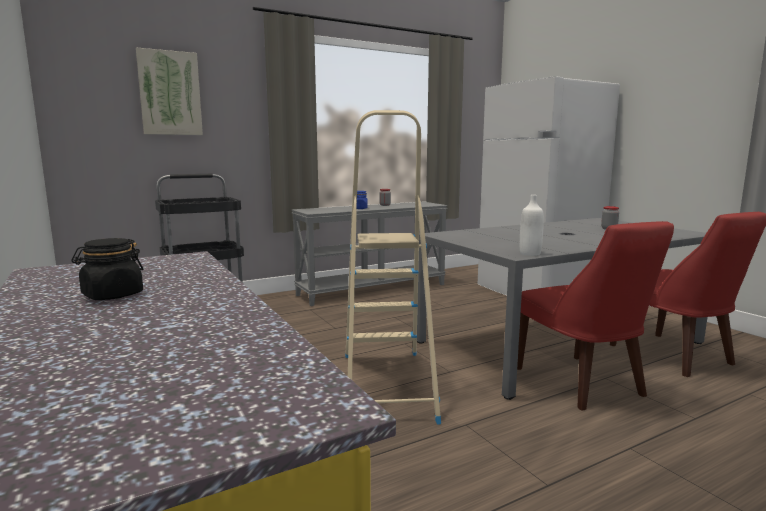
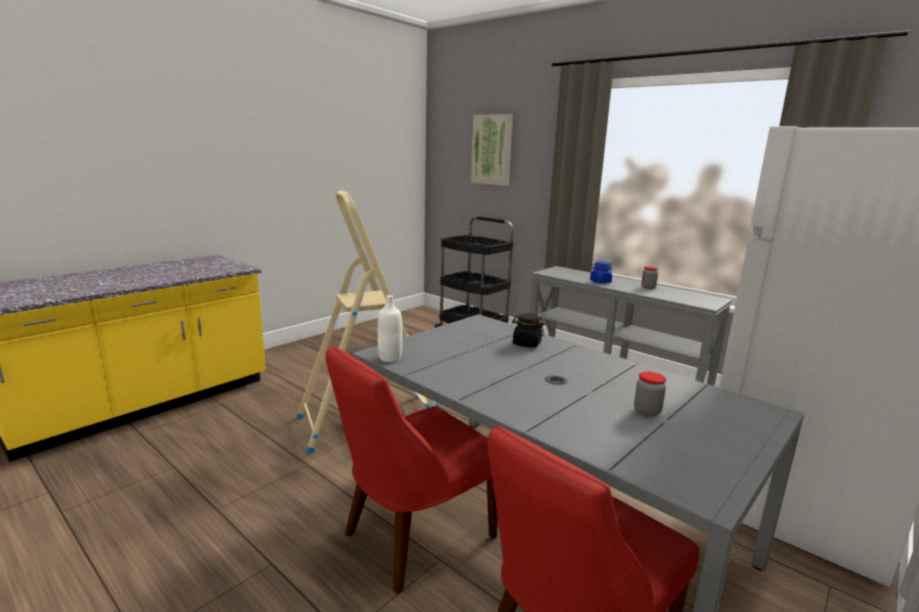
camera: 70 degrees right, 5 degrees up
(112, 295) = (156, 271): black jar -> black jar (526, 344)

